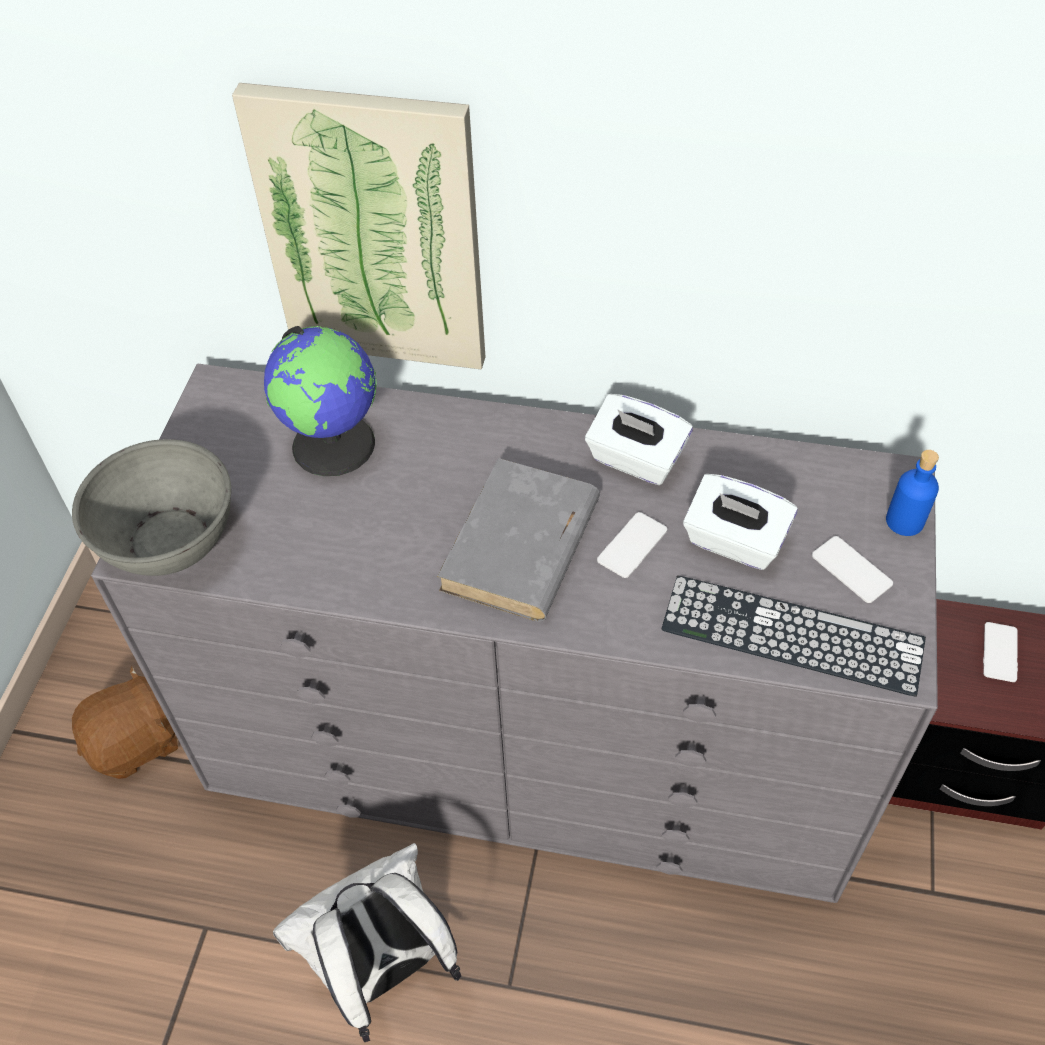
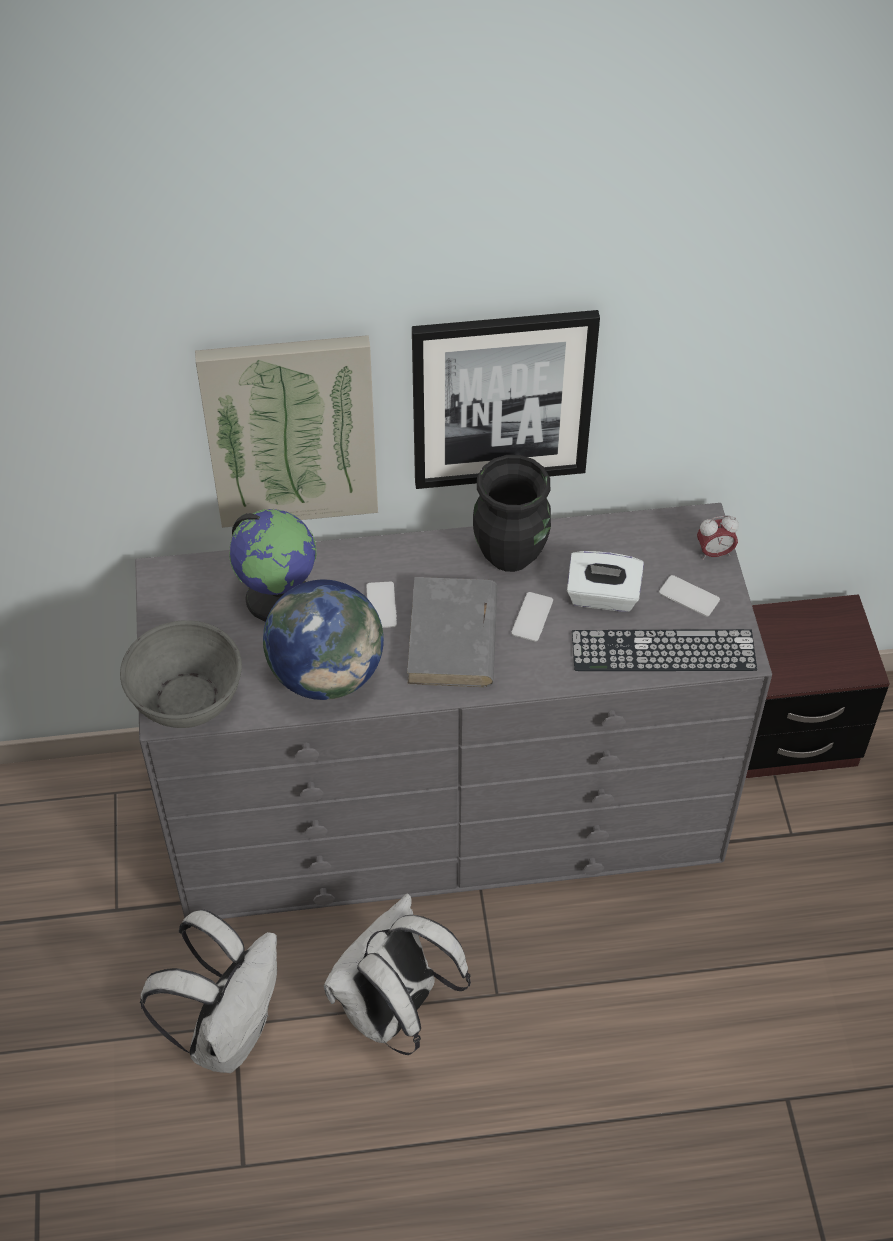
camera: 20 degrees left, 0 degrees up
(138, 742) = (109, 901): brown plush toy -> none
(196, 932) = (228, 1031): none -> white backpack
(346, 552) = (326, 674): none -> globe
(635, 460) = (511, 554): white tissue box -> black vase
(651, 245) = (502, 399): none -> picture
(904, 521) = (714, 553): blue bottle -> alarm clock
(1000, 652) = (796, 634): phone -> phone (381, 605)

